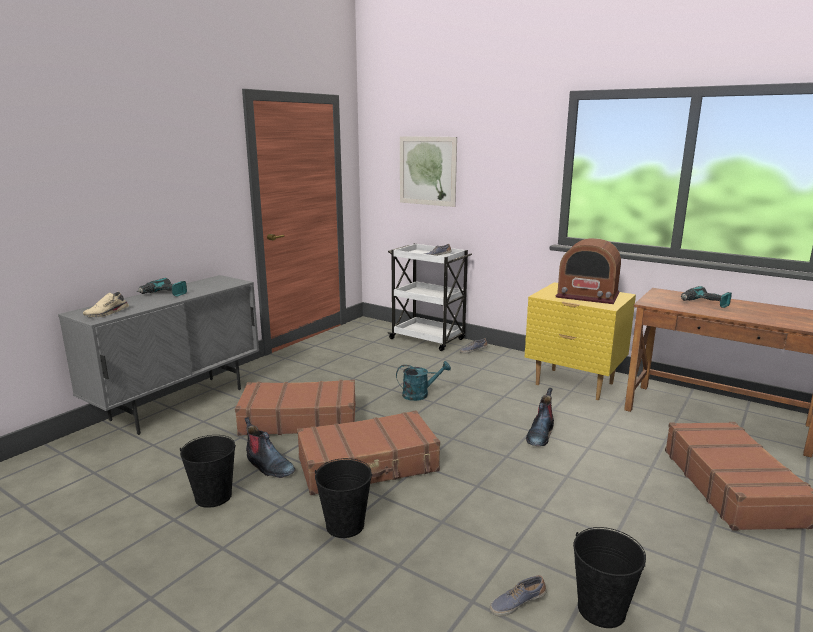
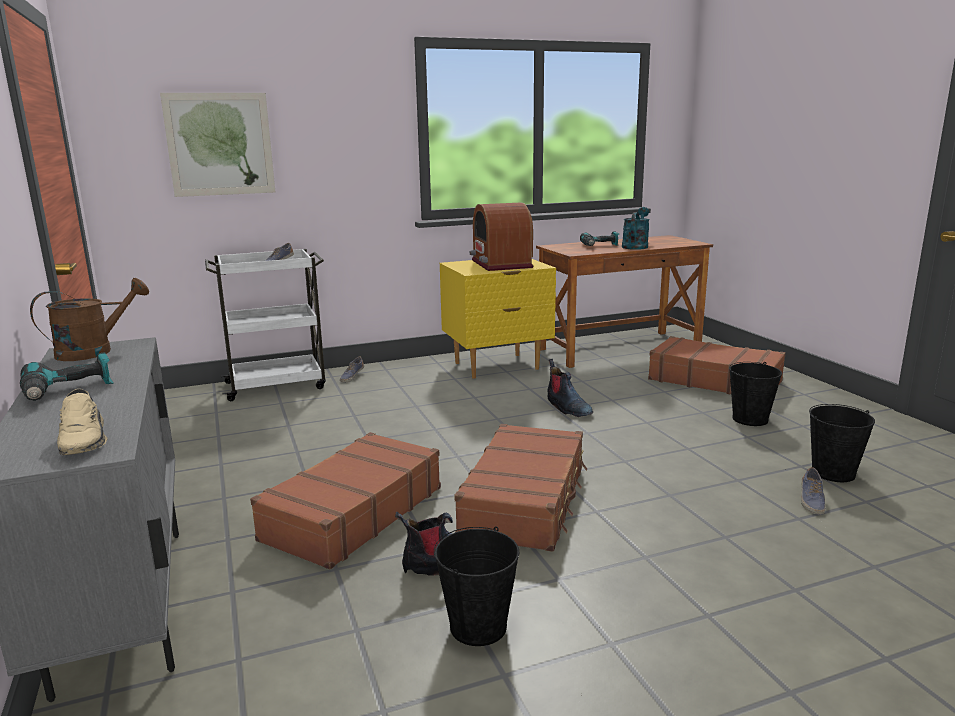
camera: 55 degrees left, 0 degrees up
(221, 281) = (94, 351): none -> brown watering can
(345, 525) = (634, 547): black bucket -> black bucket (750, 419)
(420, 394) = (407, 429): turquoise watering can -> turquoise watering can (635, 246)
(587, 295) = (500, 264): radio -> radio turned 105 degrees clockwise

